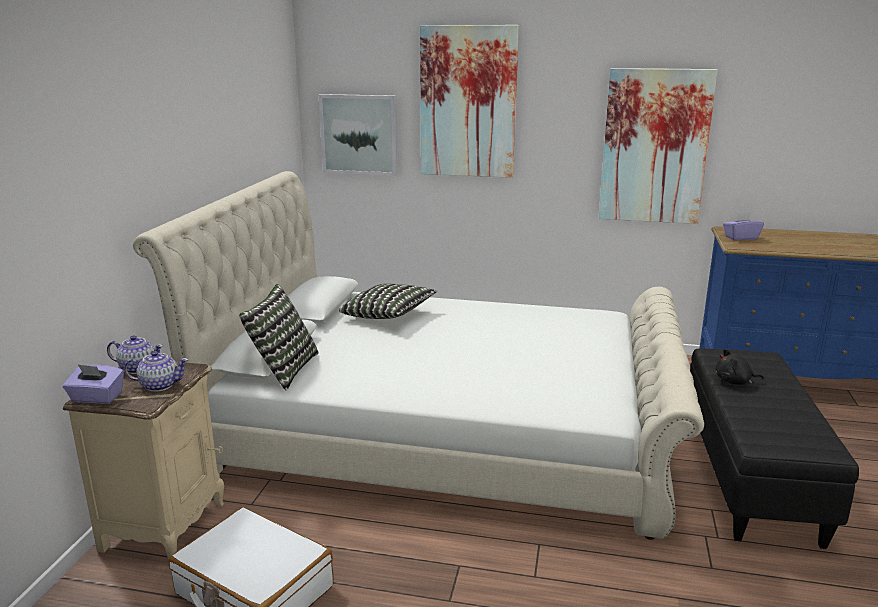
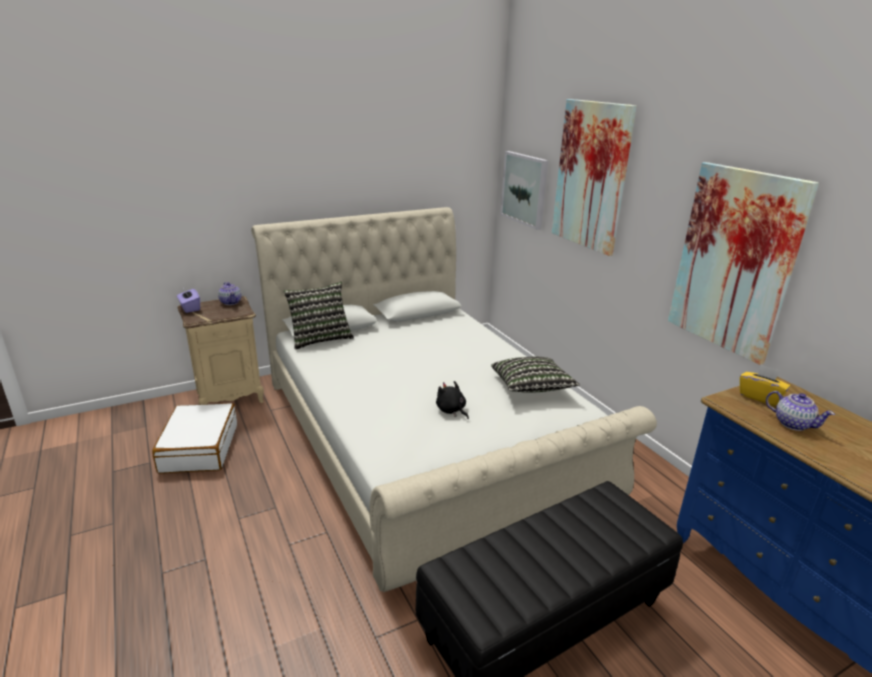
camera: 50 degrees right, 5 degrees up
(159, 385) = (216, 314): teapot -> teapot (792, 423)
(388, 316) = (439, 335): pillow -> pillow (531, 388)
(735, 381) = (560, 522): black plush toy -> black plush toy (451, 410)
(741, 238) = (760, 397): purple tissue box -> yellow tissue box

